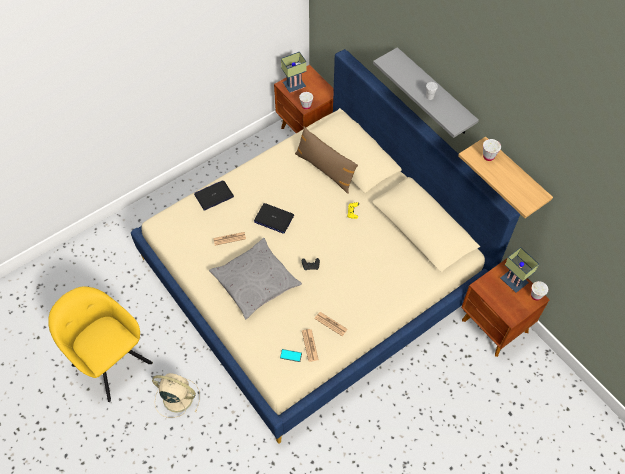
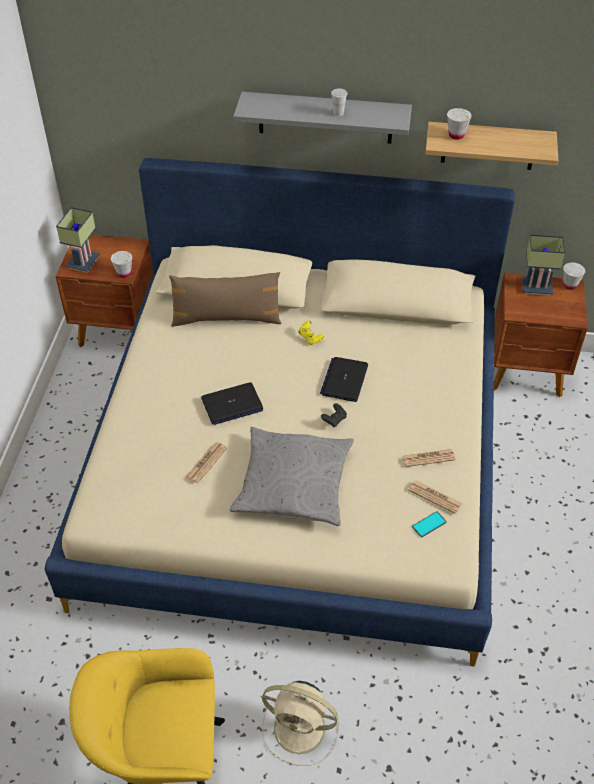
camera: 45 degrees left, 10 degrees down
(176, 397) = (302, 729): beige fan -> beige fan turned 135 degrees counterclockwise
(214, 195) = (127, 434): laptop -> laptop (344, 380)

